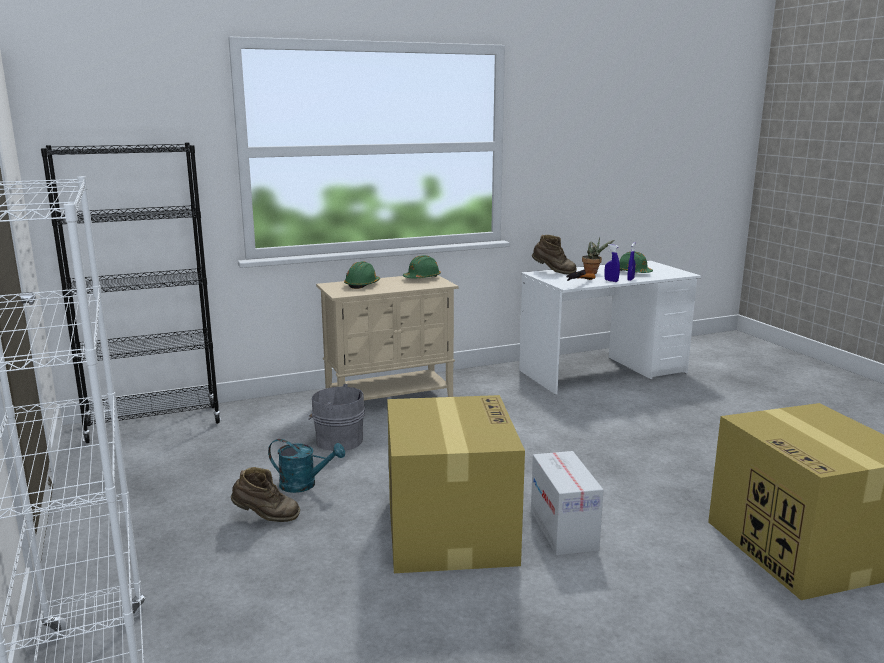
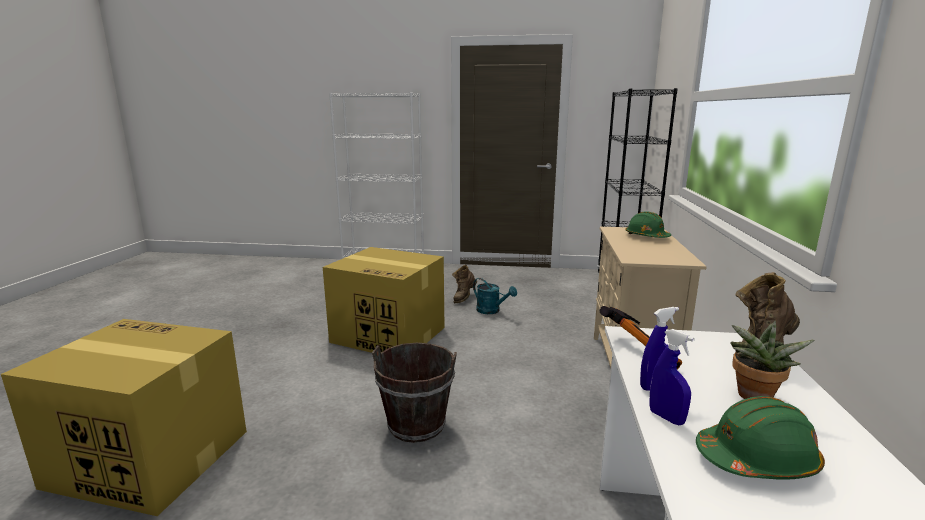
camera: 120 degrees right, 0 degrees up
(304, 484) = (492, 311): turquoise watering can -> turquoise watering can turned 90 degrees counterclockwise
(337, 440) = (551, 330): grey bucket -> none
(422, 278) = (671, 256): green hard hat -> none
(563, 530) = (336, 367): cardboard box -> none
(584, 456) = (416, 425): none -> brown bucket

